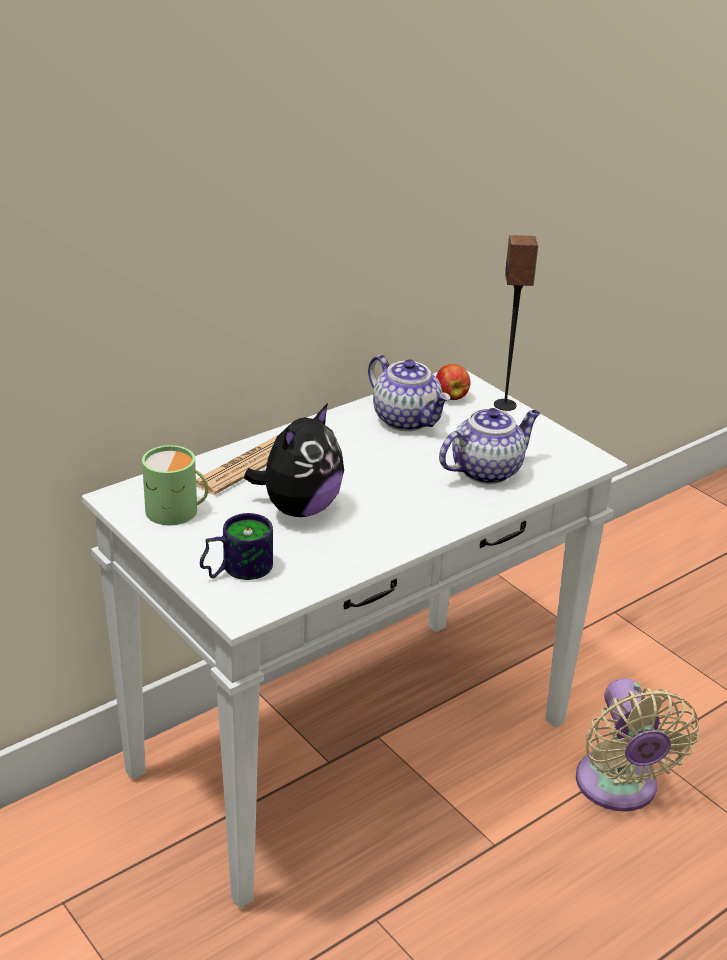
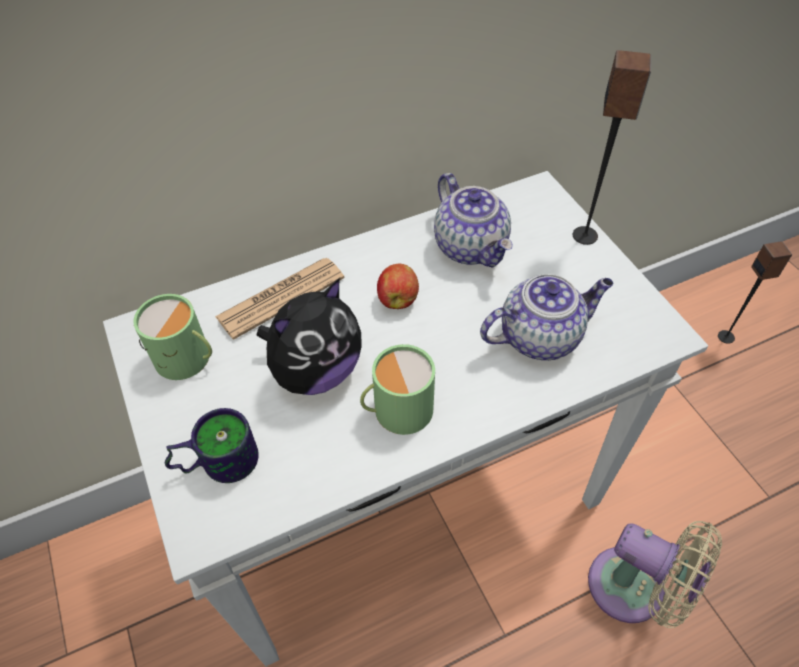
camera: 15 degrees right, 20 degrees up
(380, 524) = (397, 410): none -> green mug
(451, 396) = (528, 217): apple -> apple (398, 299)
(619, 788) = (634, 590): beige fan -> beige fan turned 60 degrees counterclockwise
(660, 567) = (726, 337): none -> speaker

